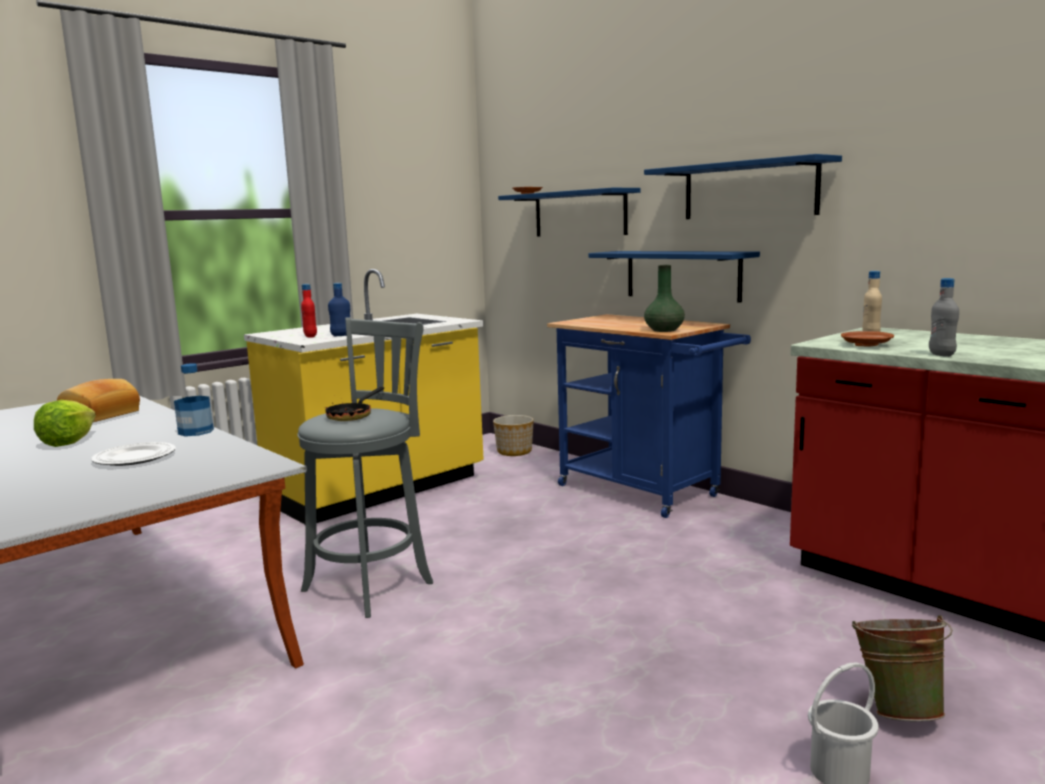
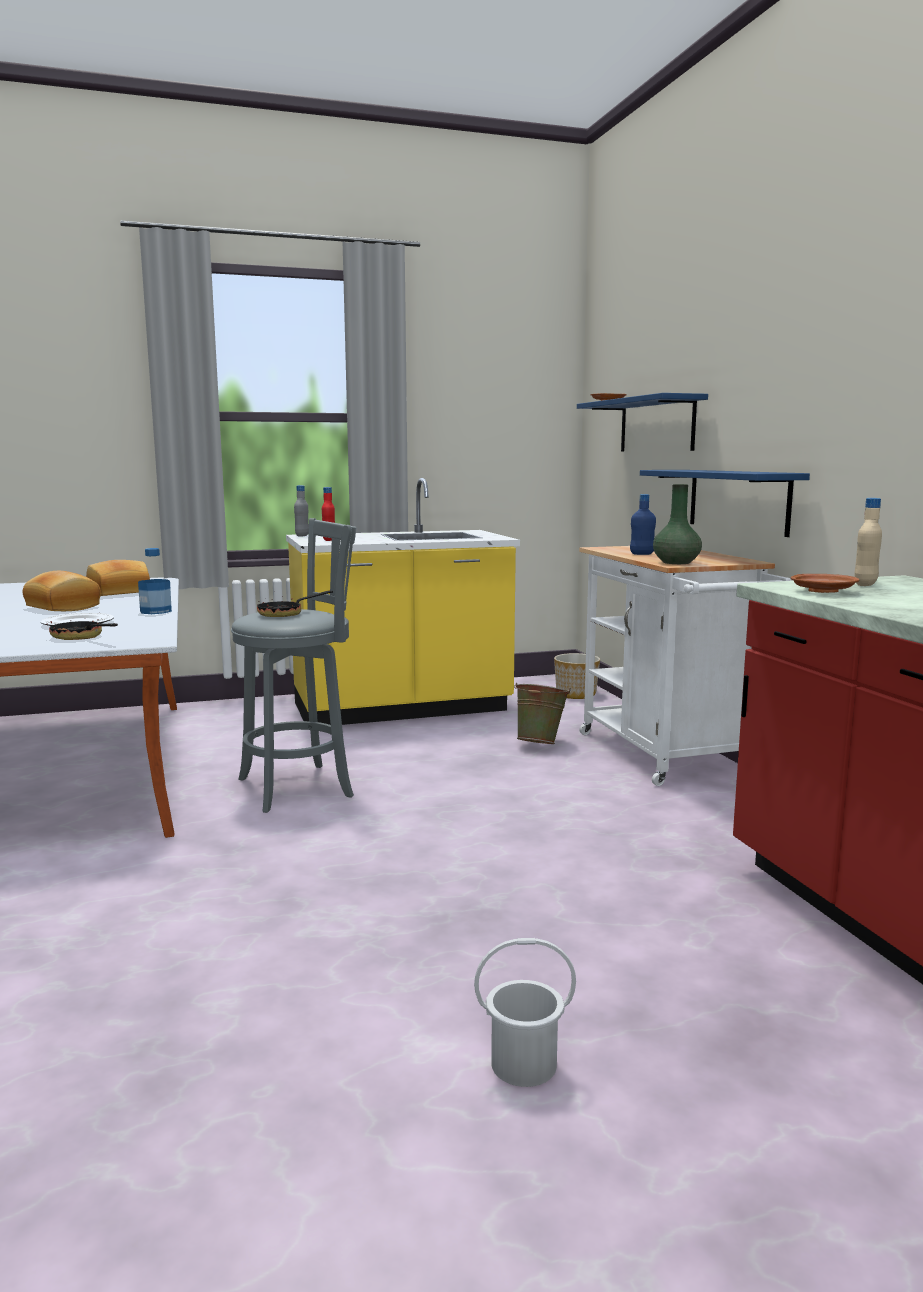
camera: 25 degrees right, 0 degrees up
(68, 442) = (61, 607): lettuce -> bread
(178, 473) = (81, 637): none -> frying pan
(341, 335) = (355, 541): blue bottle -> blue bottle (642, 554)
(645, 492) = (667, 757): blue cart -> white cart
(749, 190) = (804, 395): blue shelf -> none
(897, 710) = (670, 1032): green bucket -> green bucket (540, 743)
(941, 354) = (880, 608): grey bottle -> grey bottle (302, 535)

